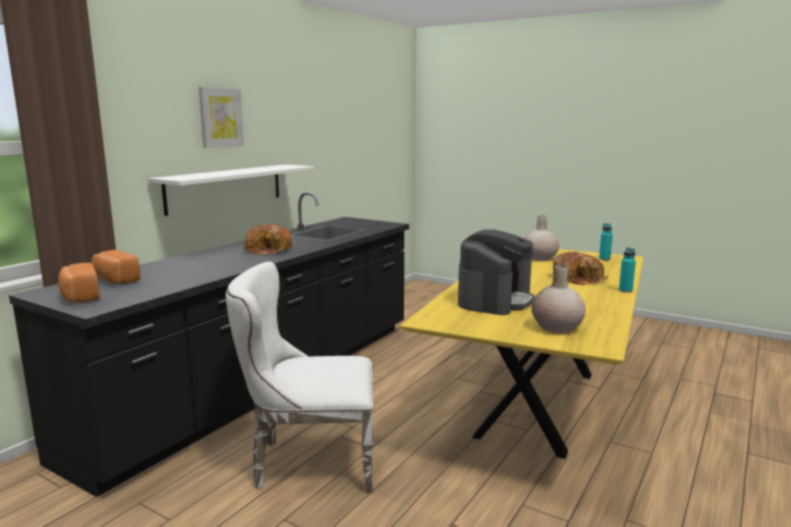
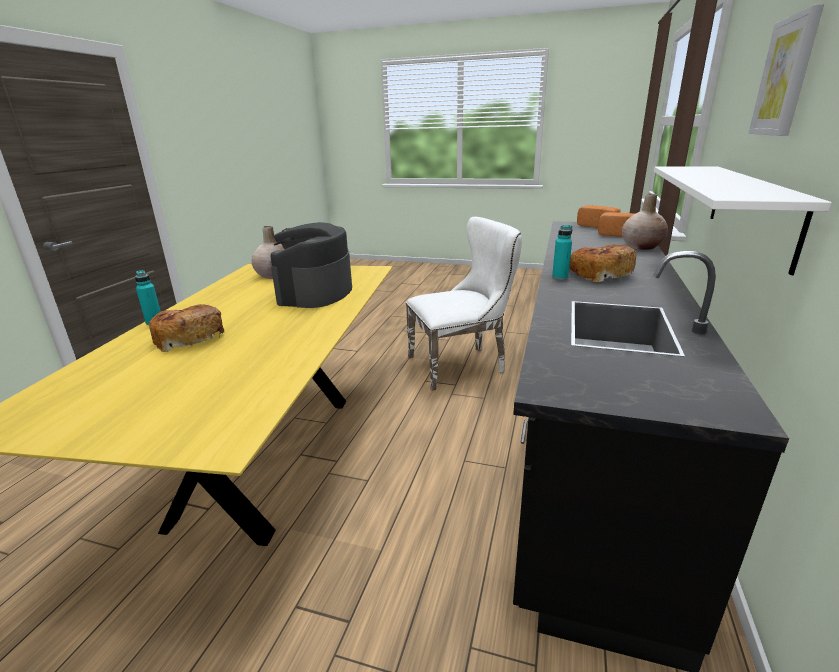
camera: 165 degrees right, 10 degrees up
(539, 258) = (200, 392): beige vase -> beige vase (642, 247)
(604, 259) = (55, 411): turquoise bottle -> turquoise bottle (560, 277)

